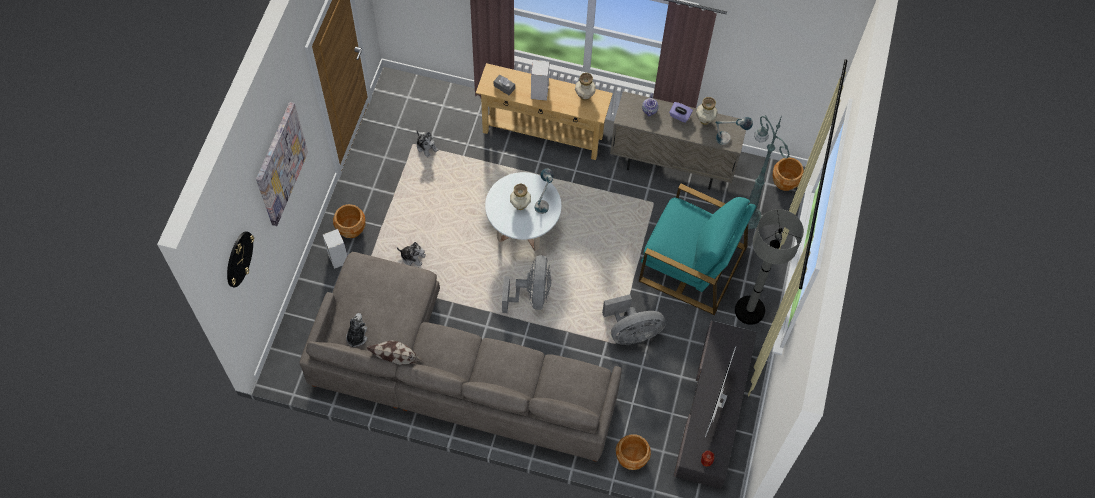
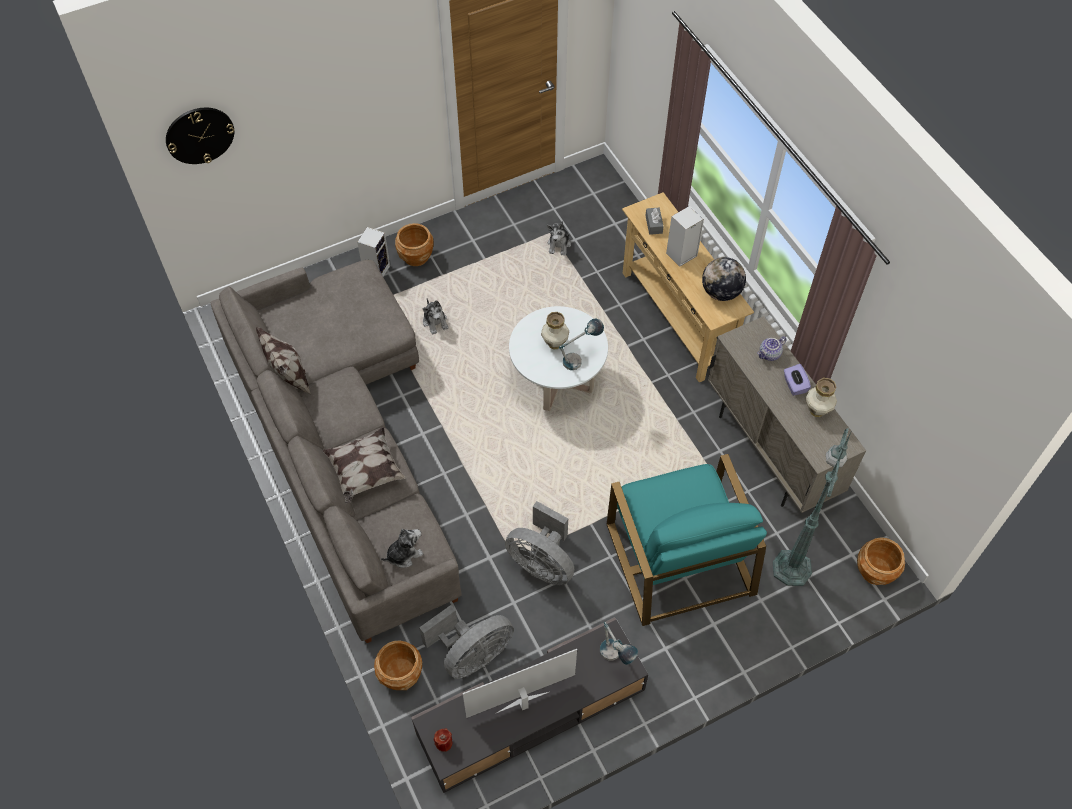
camera: 50 degrees right, 5 degrees down
(280, 164) = (330, 92): picture -> none
(356, 336) = (286, 327): plush toy -> plush toy (404, 554)
(508, 371) = (365, 473): none -> pillow
(531, 295) = (493, 444): grey fan -> grey fan (472, 654)
(584, 96) = (721, 292): vase -> globe
(729, 140) = (821, 451): table lamp -> table lamp (615, 658)
(749, 310) = (684, 656): grey floor lamp -> none

